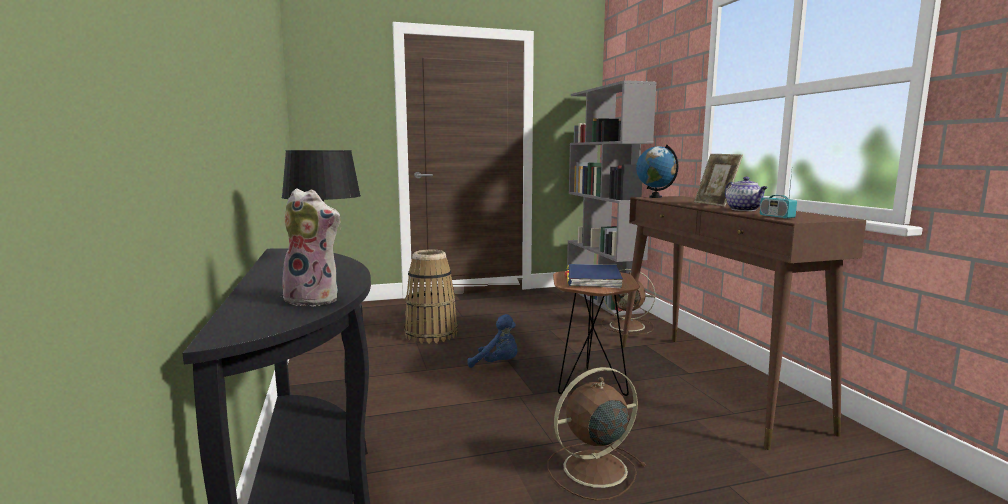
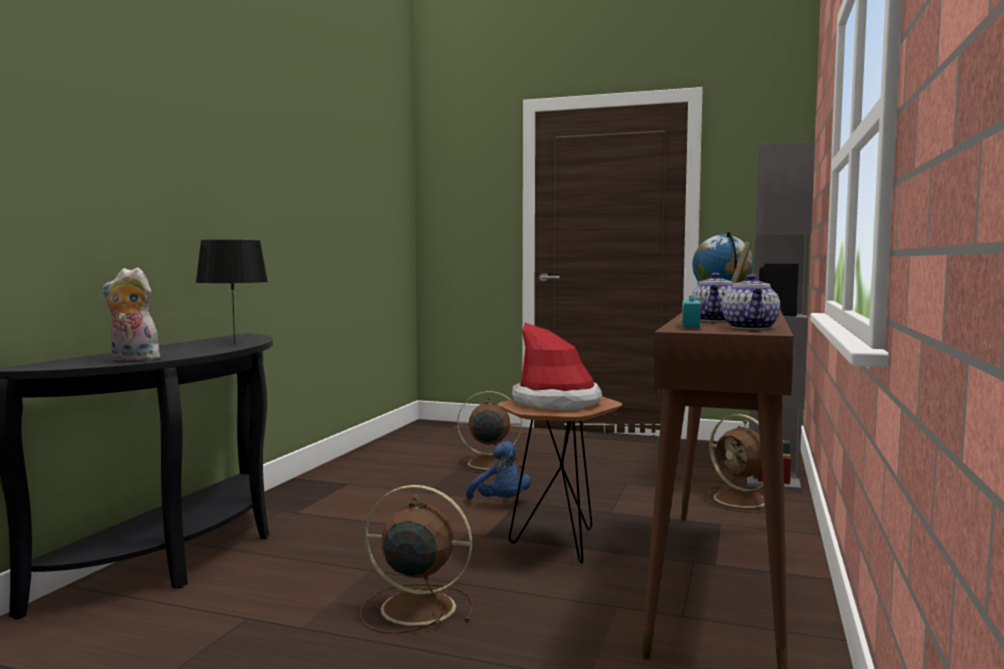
camera: 35 degrees right, 5 degrees down
(315, 299) = (132, 359): plush toy -> plush toy turned 135 degrees clockwise
(431, 334) = (487, 463): basket -> brown fan
(593, 279) = (557, 403): blue book -> hat
(808, 215) = (751, 328): none -> teapot

